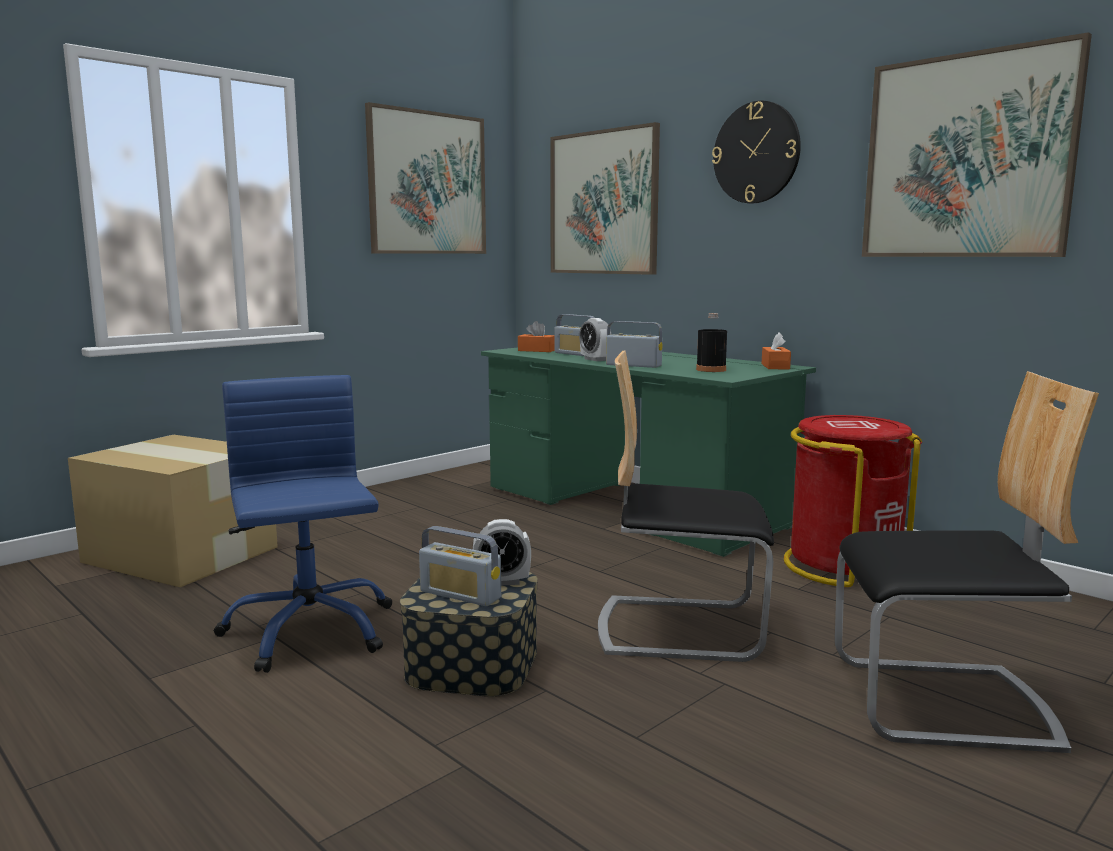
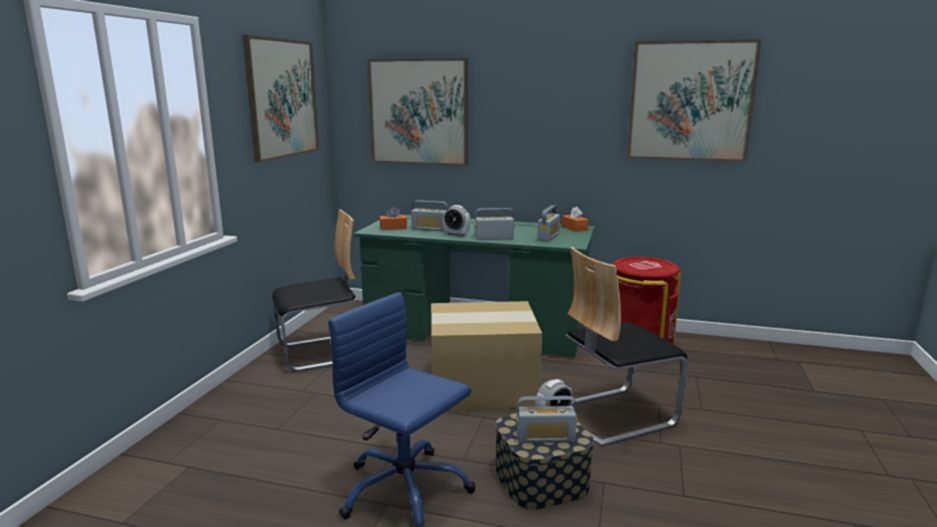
camera: 30 degrees left, 5 degrees up
(182, 555) = (200, 457): cardboard box -> cardboard box (484, 387)
(711, 370) = (548, 237): black bottle -> radio
(756, 153) = (547, 86): wall clock -> none
(942, 703) = (775, 424): chair -> chair (322, 353)

